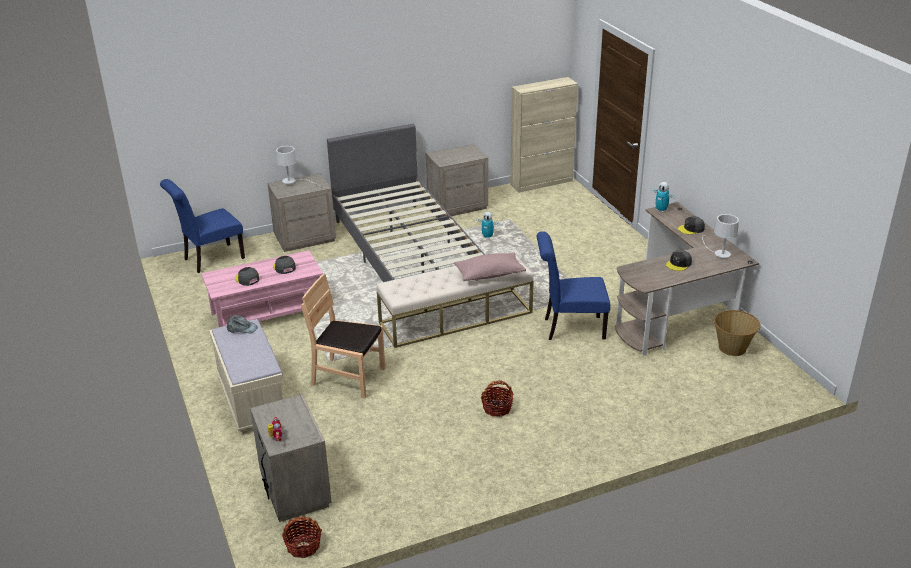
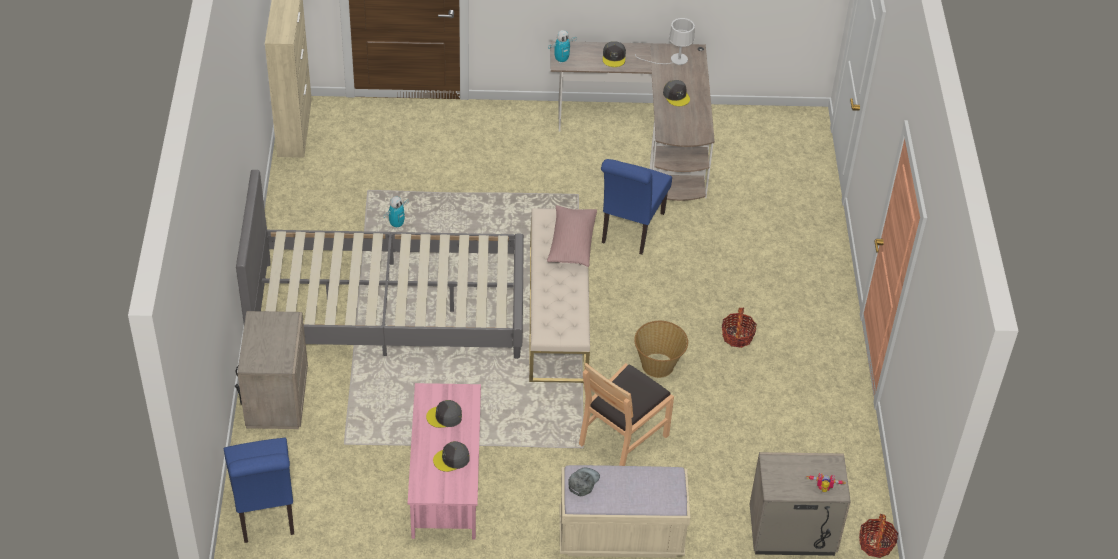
camera: 70 degrees left, 15 degrees up
(293, 182) = (257, 346): white table lamp -> none
(457, 206) = (298, 224): beige nightstand -> none
(732, 348) = (728, 133): basket -> basket (658, 365)

